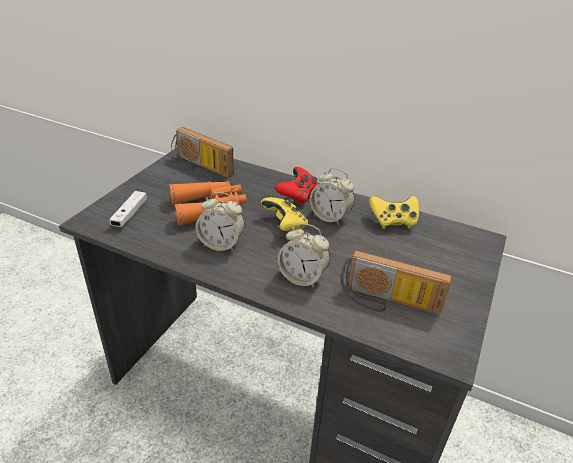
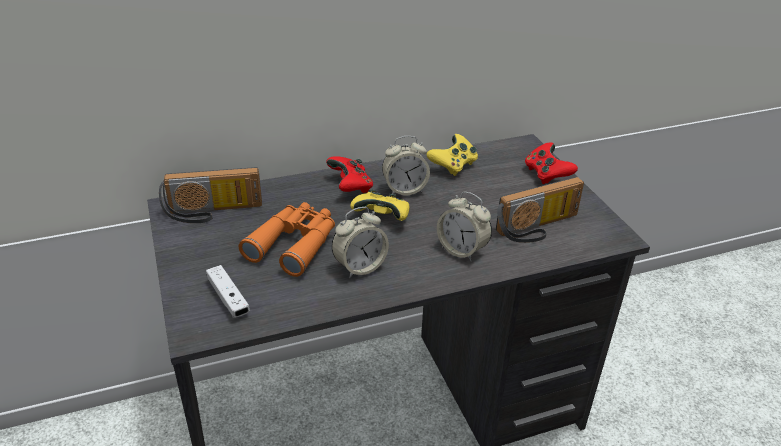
camera: 45 degrees left, 0 degrees up
(302, 277) = (462, 250): alarm clock -> alarm clock turned 60 degrees clockwise
(465, 270) = (546, 174): none -> red game controller

